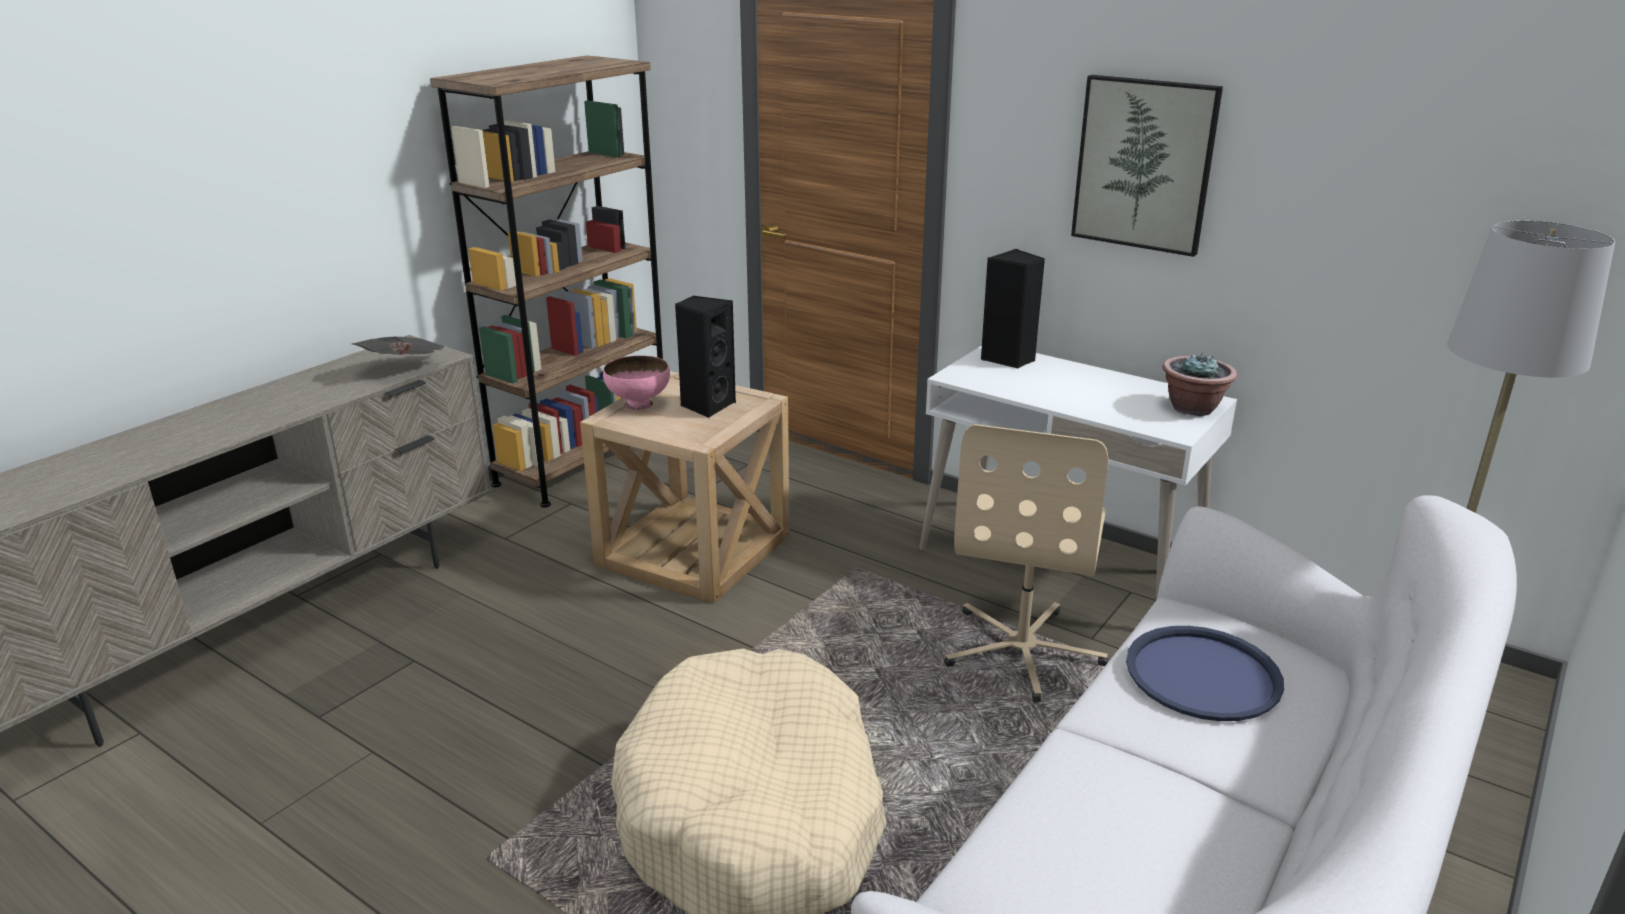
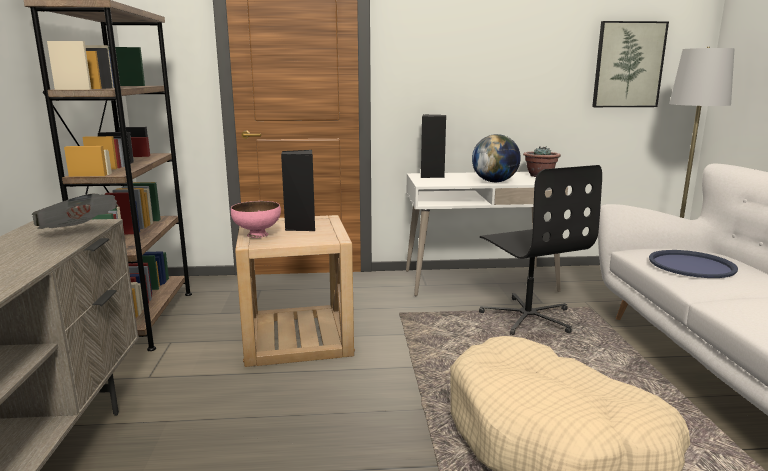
camera: 40 degrees left, 10 degrees down
(1023, 650) = (528, 317): beige office chair -> black office chair
(1072, 402) = (494, 181): none -> globe
(1144, 164) = (486, 59): picture -> picture (628, 65)

